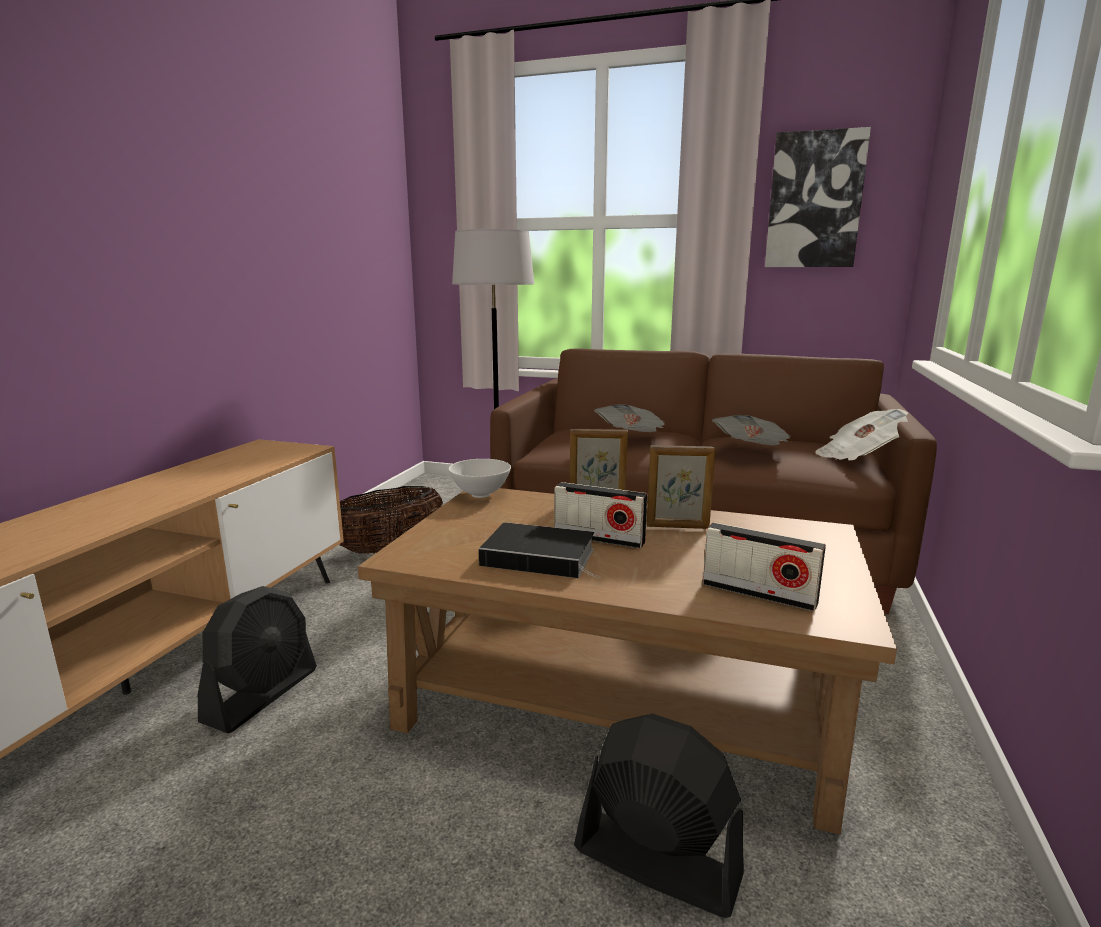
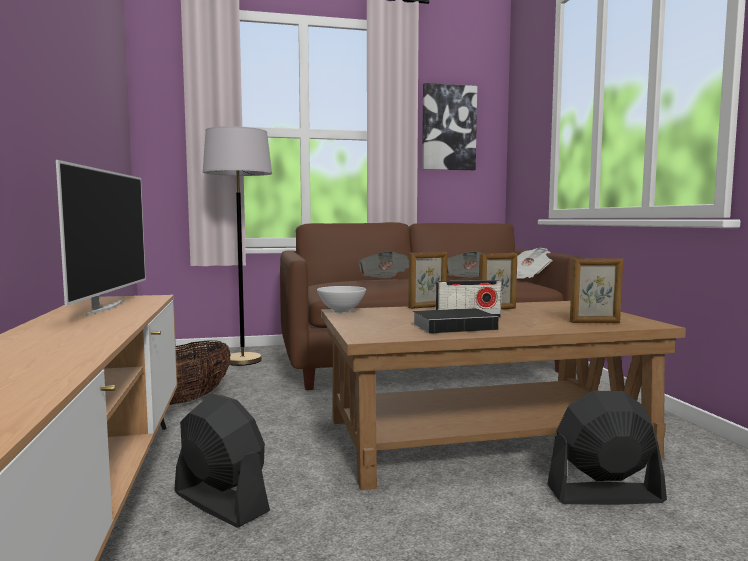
camera: 30 degrees left, 10 degrees down
(230, 463) = (104, 307): none -> television
(262, 694) = (220, 502): black fan -> black fan turned 45 degrees counterclockwise
(758, 593) = (595, 322): radio -> picture frame

